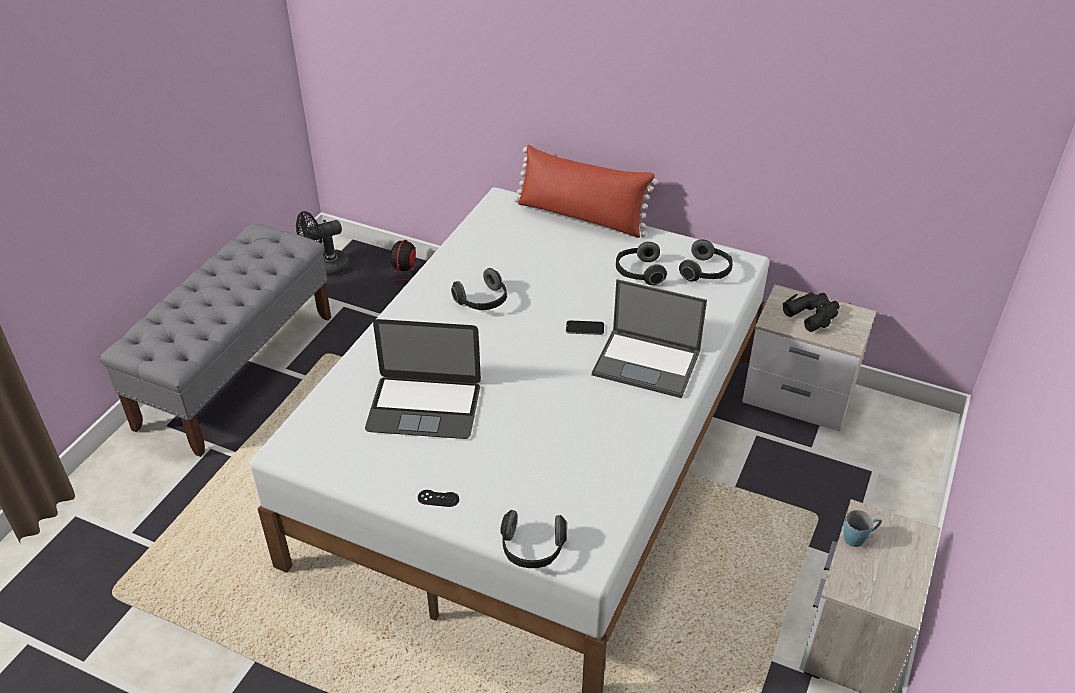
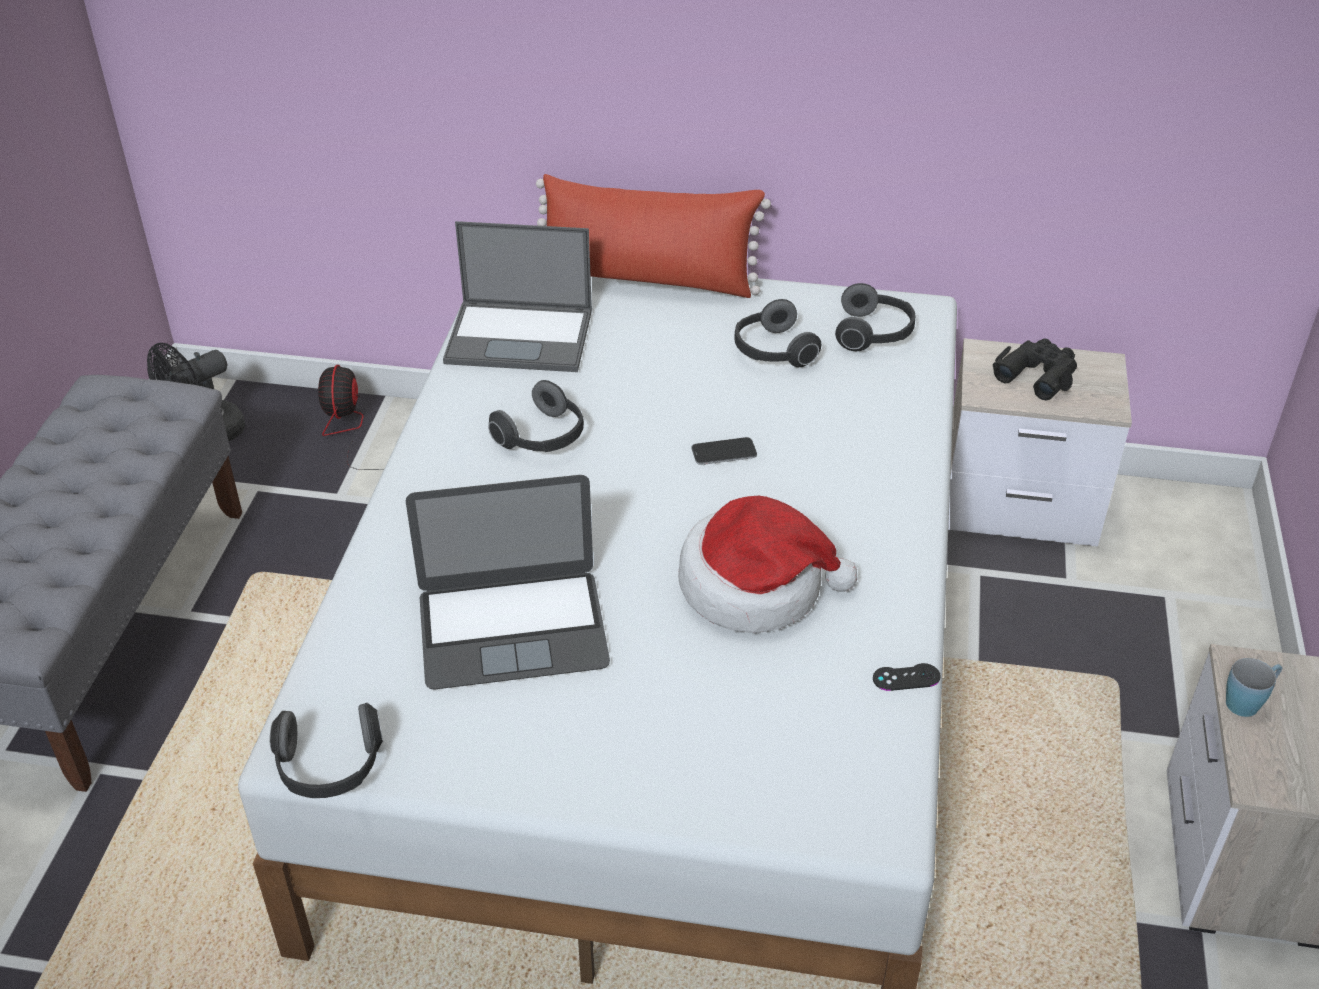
camera: 15 degrees left, 0 degrees up
(438, 498) = (596, 779): black game controller -> black game controller (906, 677)
(532, 550) = (787, 833): headphones -> headphones (330, 768)
(571, 409) = (755, 586): none -> hat
(648, 363) = (845, 490): laptop -> laptop (521, 336)

